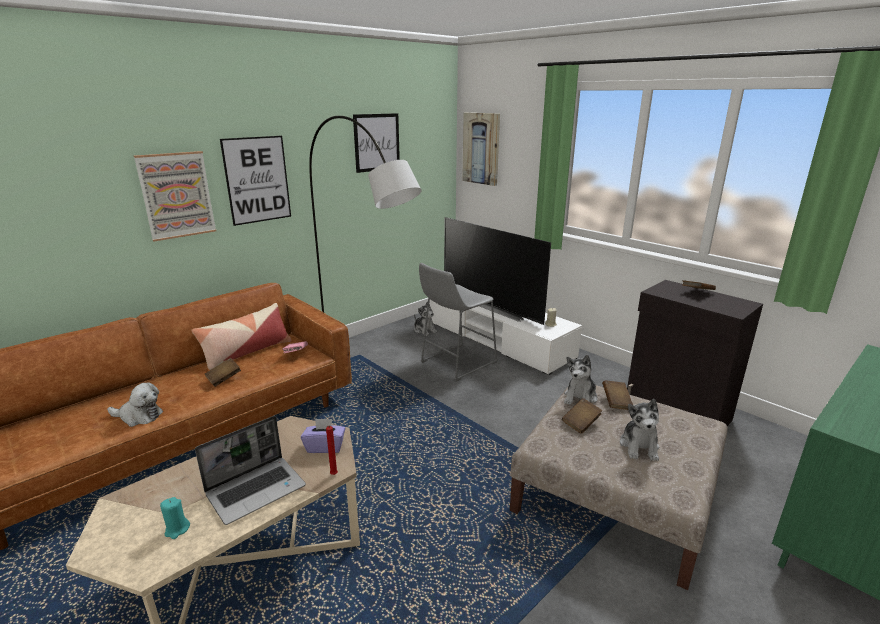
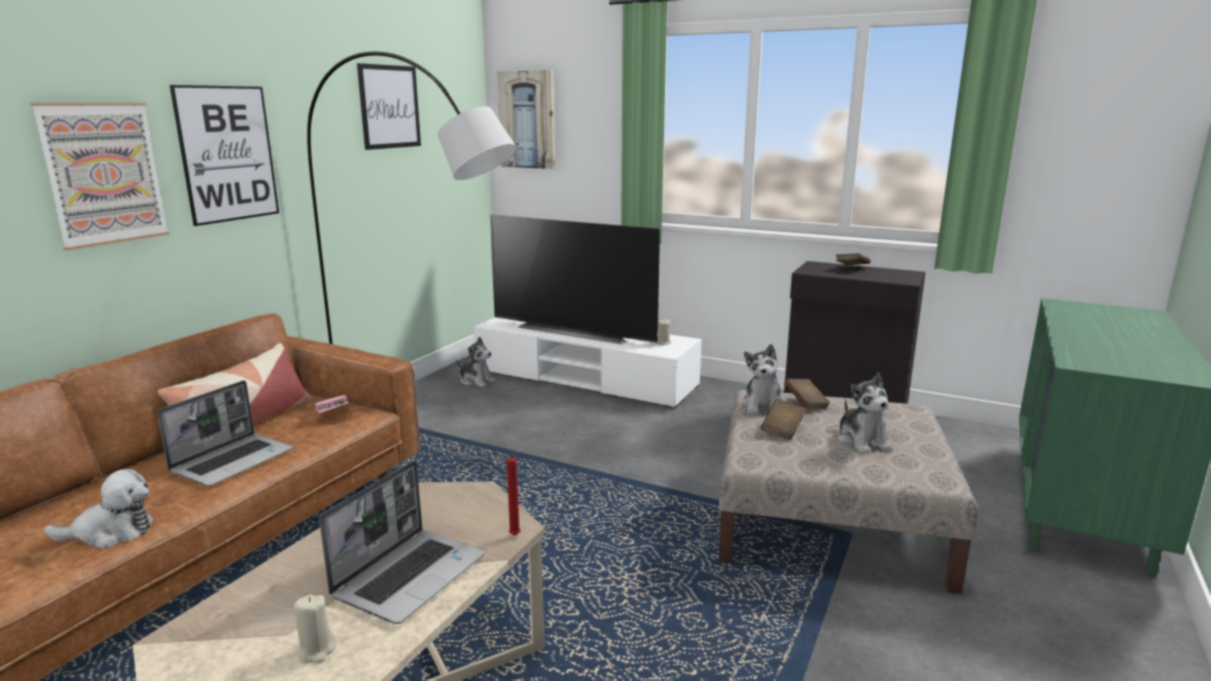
camera: 20 degrees left, 5 degrees down
(177, 529) = (316, 650): turquoise candle -> beige candle
(224, 379) = (233, 461): brown book -> laptop
(325, 447) = (476, 508): purple tissue box -> none
(455, 363) = (544, 413): grey stool -> none

